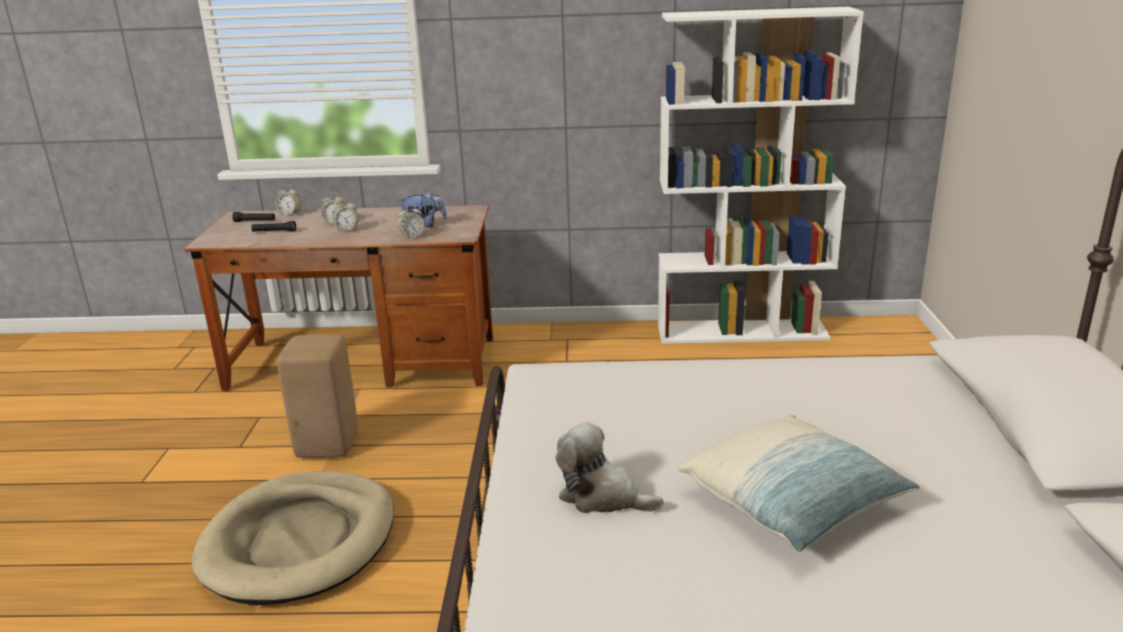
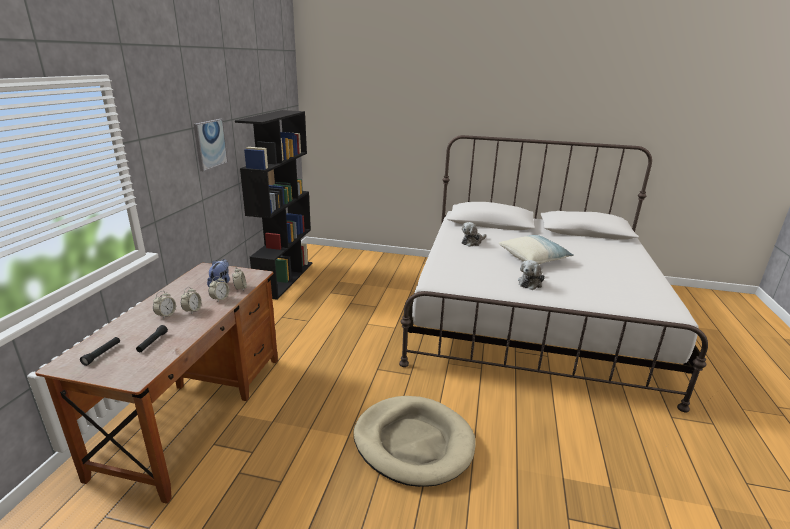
camera: 80 degrees left, 0 degrees up
(290, 214) = (106, 336): alarm clock -> alarm clock (220, 299)
(326, 446) = (309, 432): beige stool -> none
(598, 45) = (210, 144): none -> picture
(742, 331) = (285, 278): white bookcase -> black bookcase
(827, 401) = (472, 242): none -> plush toy

